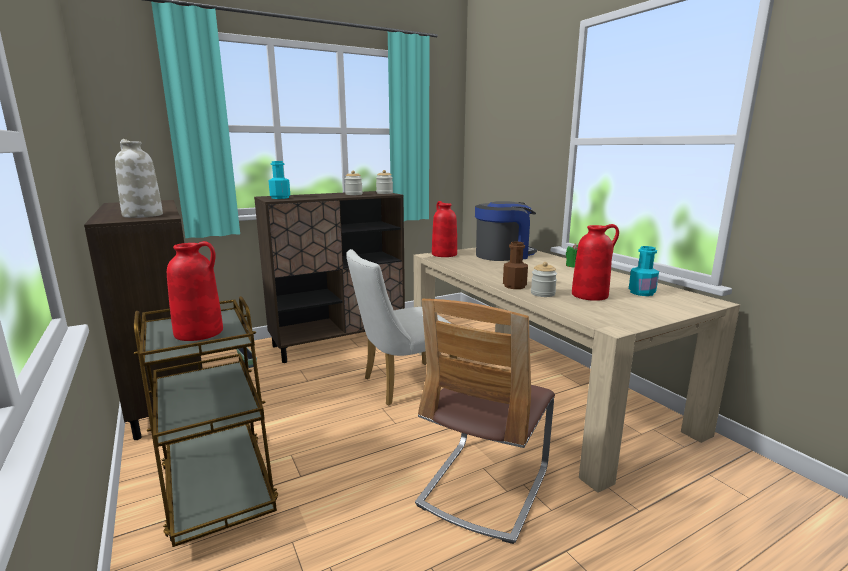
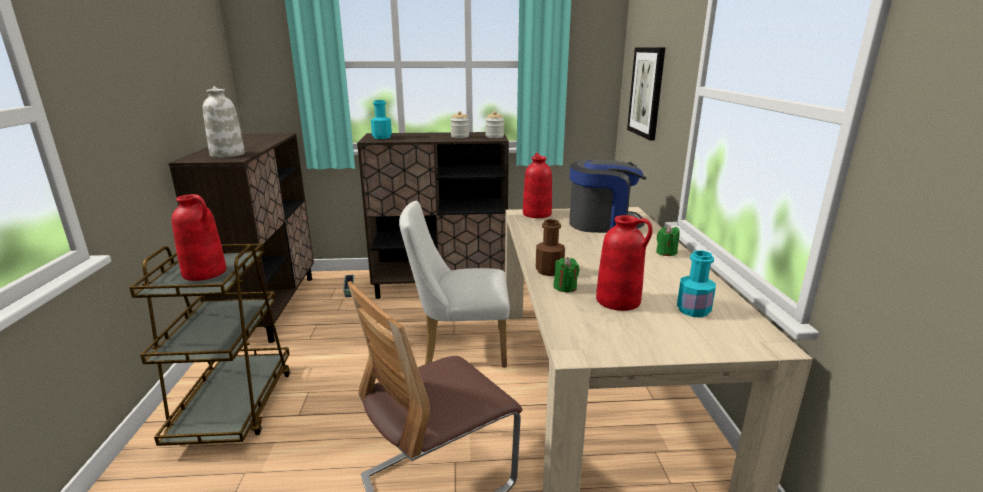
camera: 25 degrees right, 5 degrees up
(503, 151) = (647, 92): none -> picture
(542, 293) = (565, 287): jar -> green candle

